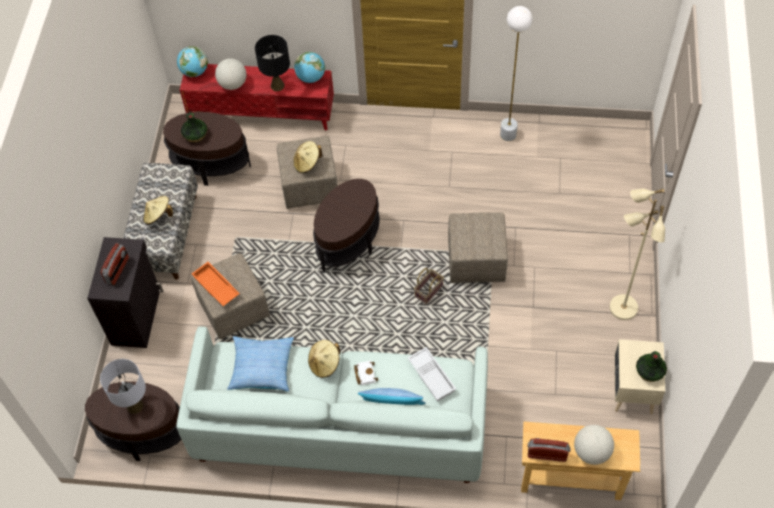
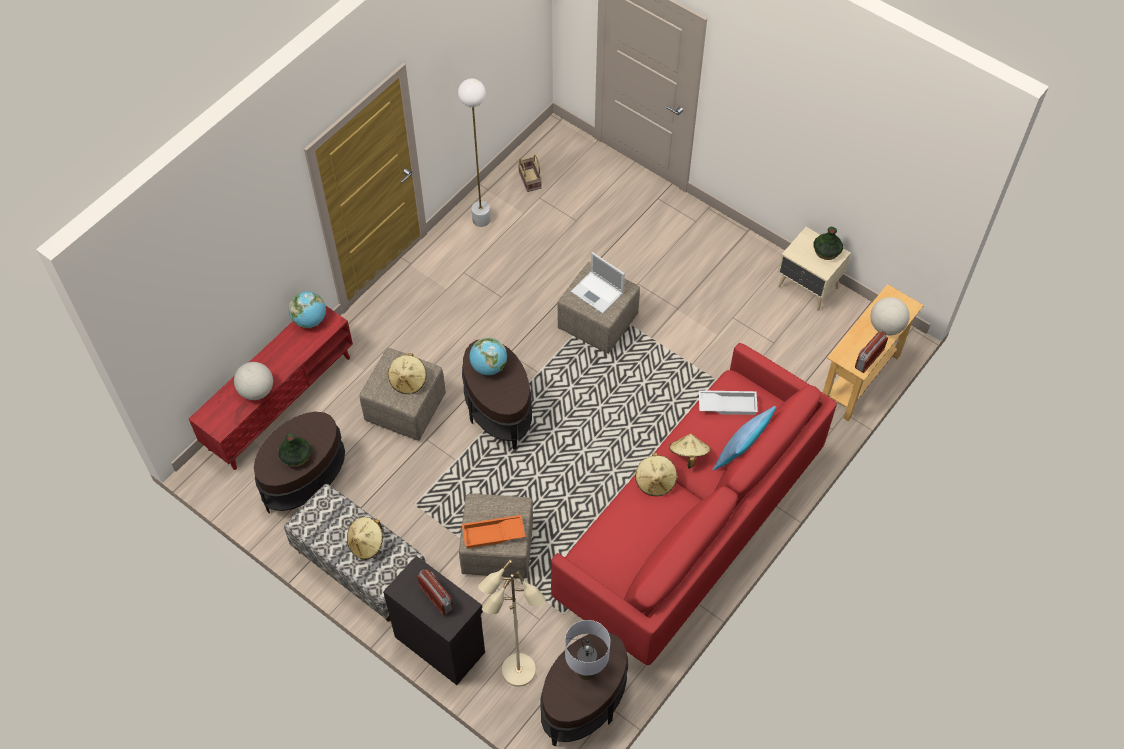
camera: 60 degrees left, 0 degrees up
(194, 72) = (208, 417): globe -> globe (489, 367)
(262, 367) = (622, 536): pillow -> none
(277, 86) = (294, 353): black table lamp -> none
(340, 425) = (691, 524): white sofa -> red sofa
(365, 373) = (688, 455): white book -> beige hat
(428, 290) = (601, 376): basket -> basket (529, 179)
(476, 234) = (598, 293): none -> laptop
(622, 308) = (725, 247): beige floor lamp -> beige floor lamp (518, 671)

